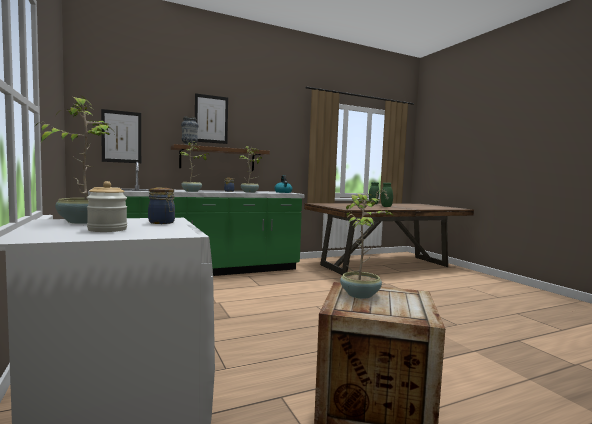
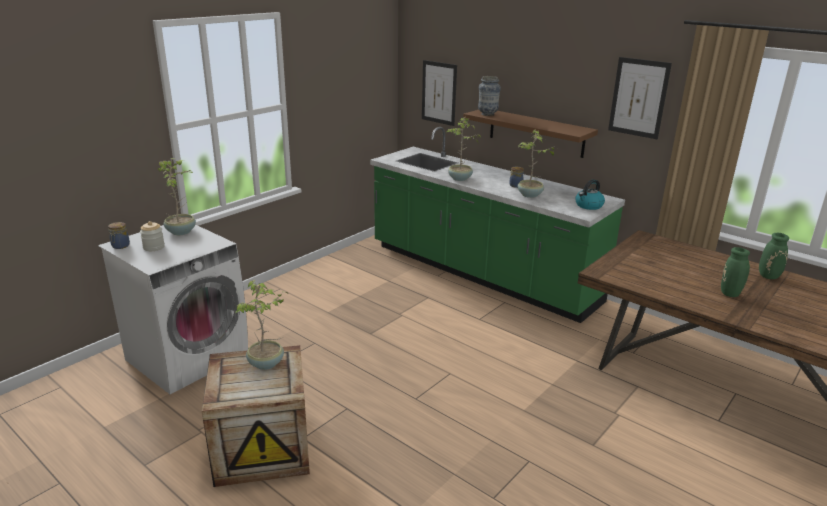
camera: 65 degrees right, 20 degrees up
(162, 223) = (196, 248): jar -> jar (120, 246)
(211, 119) = (532, 74): picture -> picture (638, 98)

